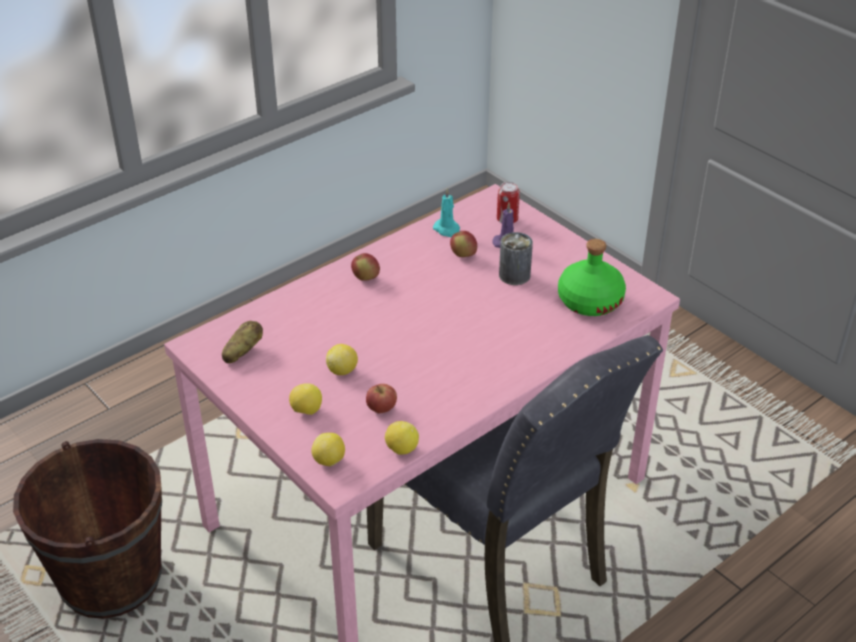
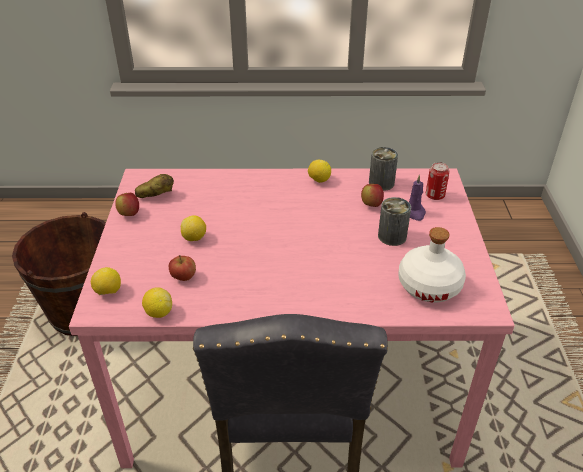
camera: 40 degrees right, 0 degrees up
(306, 411) = (140, 251): lemon -> lemon (319, 180)
(366, 278) = (286, 188): apple -> apple (129, 214)
(447, 230) = (381, 183): turquoise candle -> can
(589, 301) = (429, 285): green bottle -> white bottle

